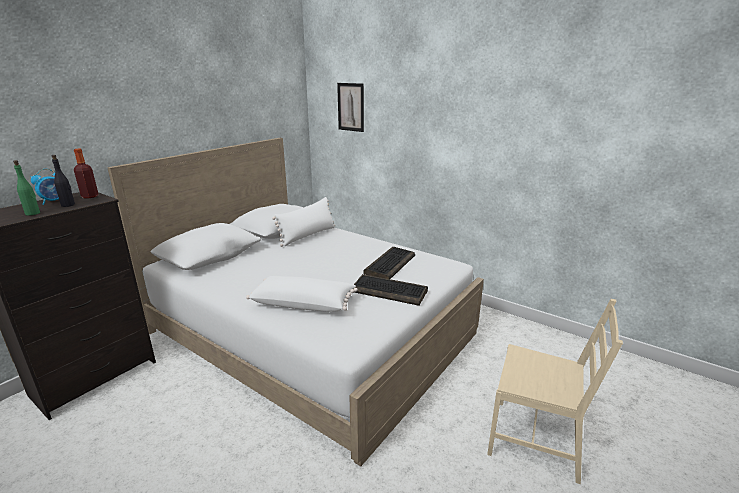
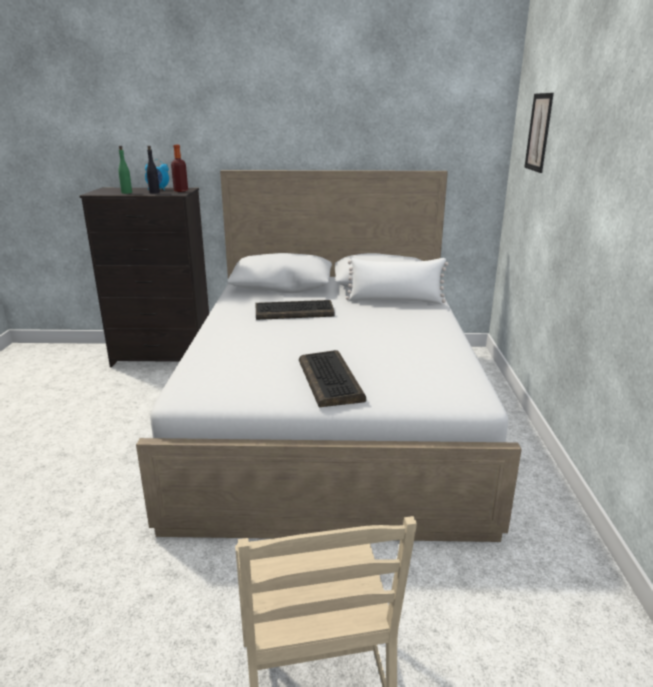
camera: 55 degrees right, 0 degrees up
(304, 303) = (244, 349): white pillow -> none
(390, 264) = (401, 360): keyboard -> keyboard (295, 312)

